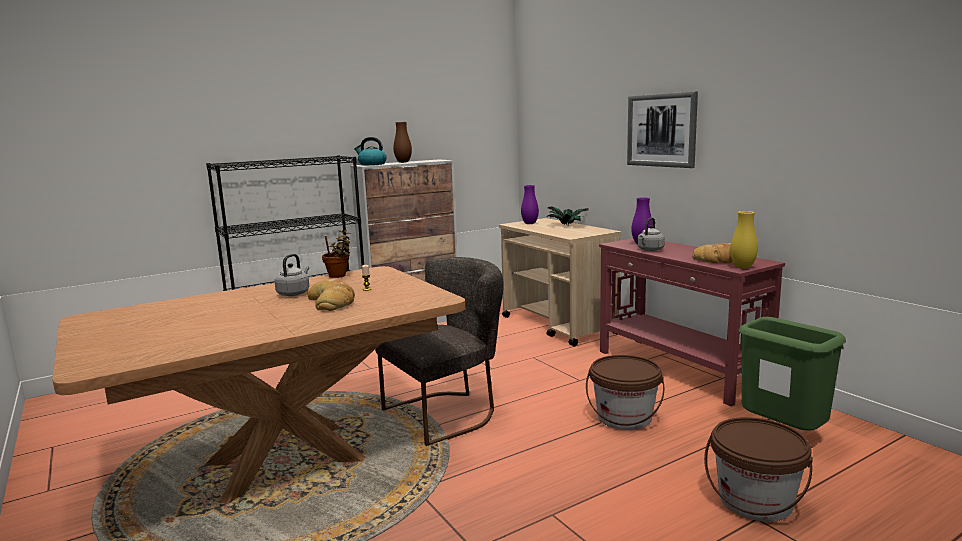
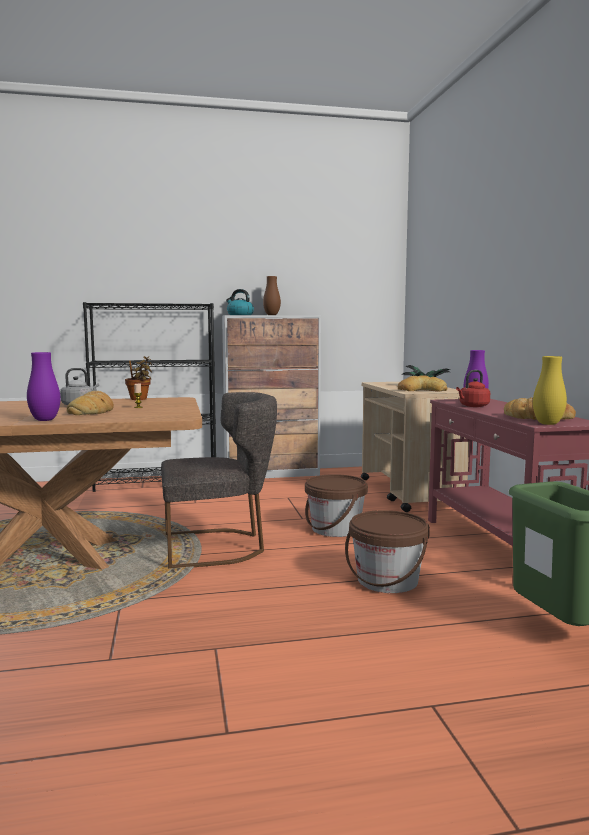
camera: 20 degrees right, 5 degrees down
(530, 223) = (391, 383): purple vase -> purple vase (45, 420)
(575, 232) = (421, 390): none -> bread
(650, 250) = (472, 406): grey kettle -> red kettle
(661, 130) = (510, 277): picture -> none
(755, 501) = (449, 688): brown bucket -> brown bucket (335, 529)

